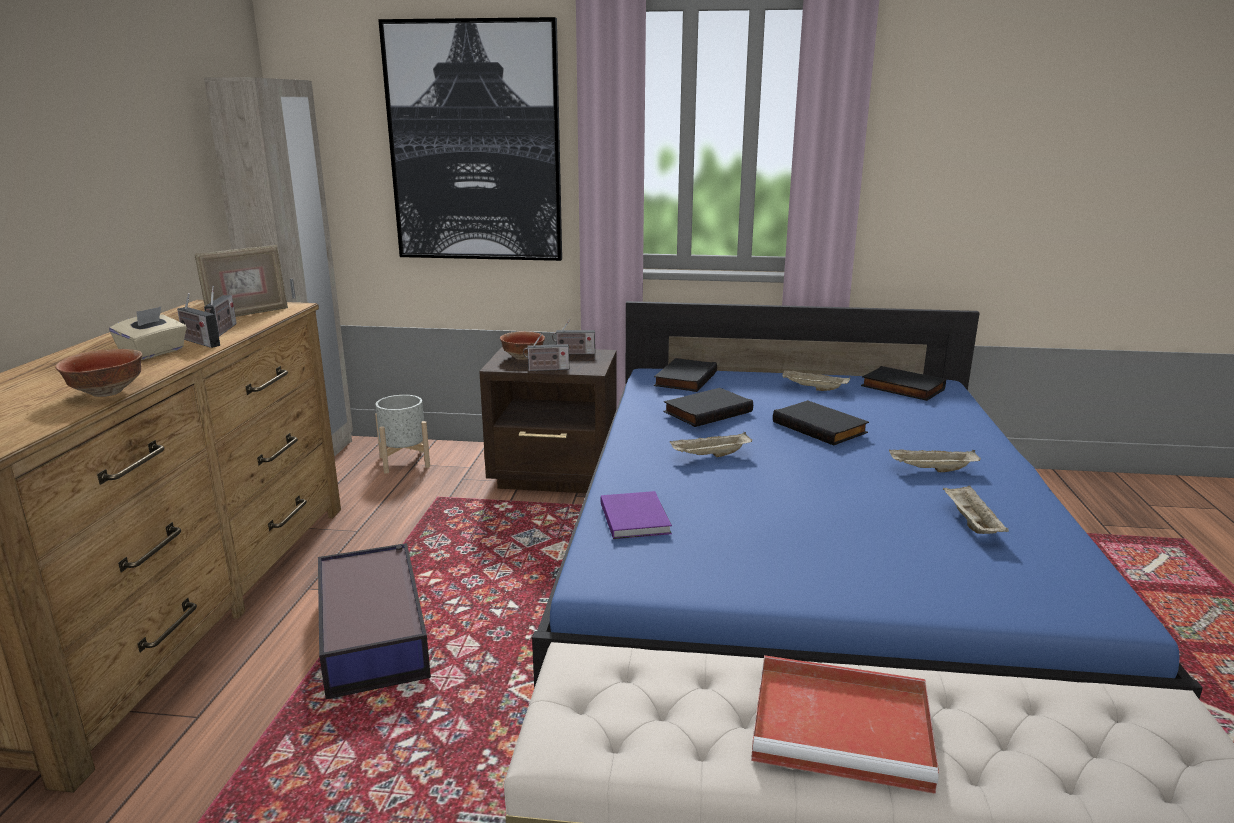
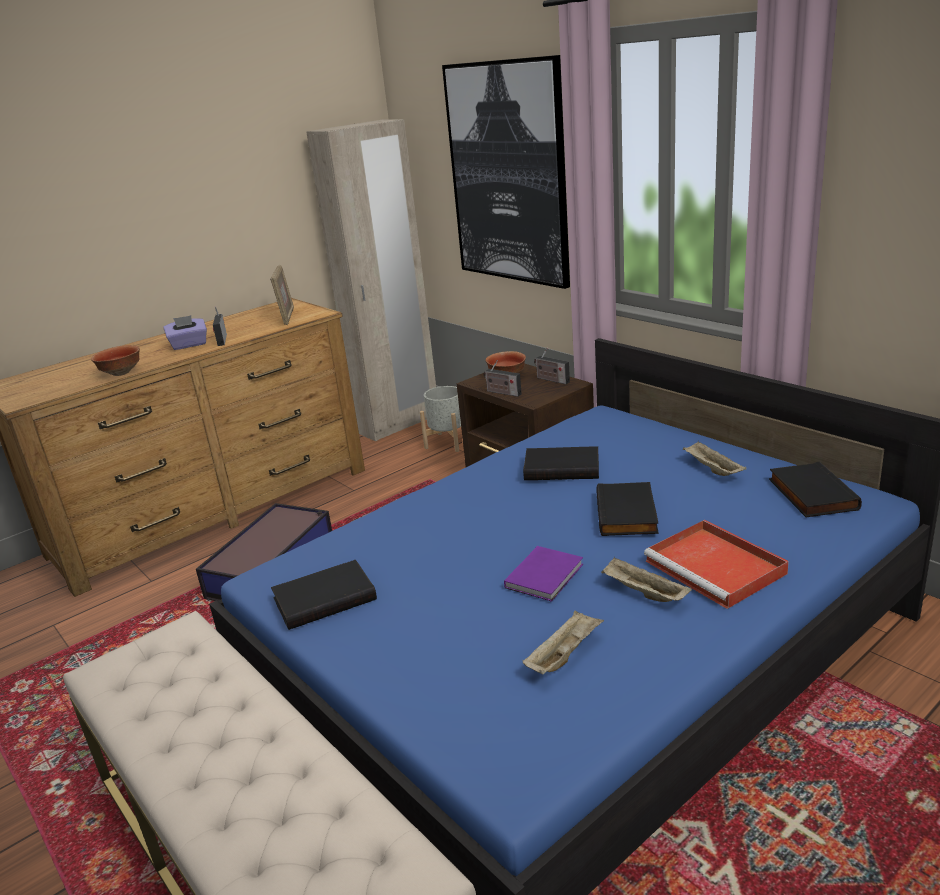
camera: 45 degrees right, 5 degrees up
(154, 353) = (189, 345): beige tissue box -> purple tissue box
(223, 331) = (248, 331): radio -> none
(247, 314) = (287, 317): picture frame -> picture frame turned 90 degrees counterclockwise
(635, 517) = (350, 544): purple book -> purple book (546, 575)
(684, 379) = (608, 427): black book -> black book (324, 598)
(710, 456) = (490, 511): beige tray -> none
(845, 727) = (213, 746): red tray -> red tray (717, 568)

